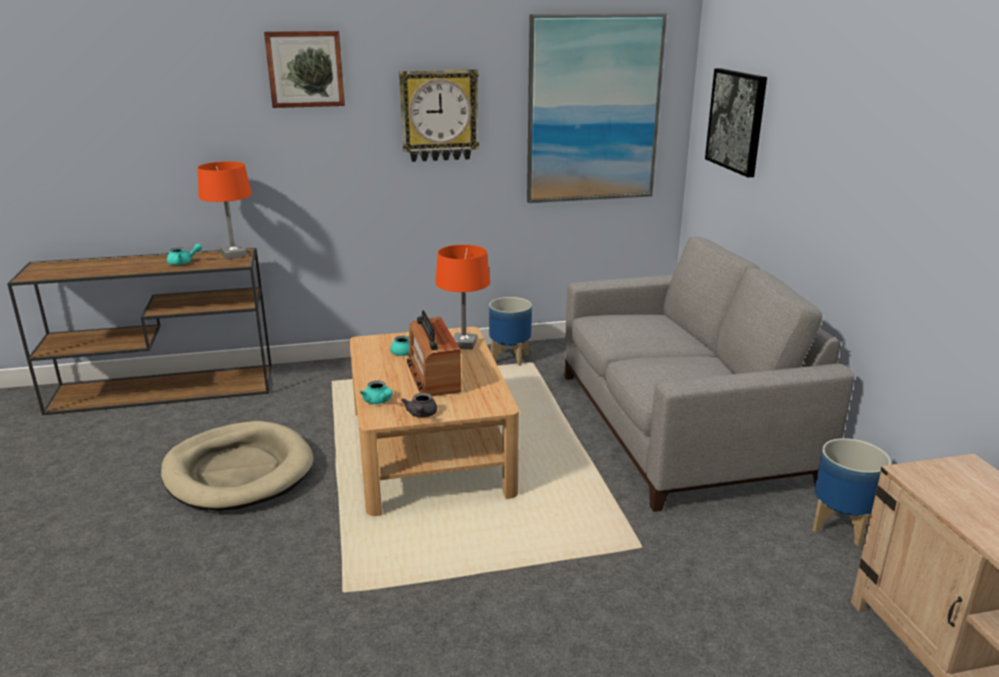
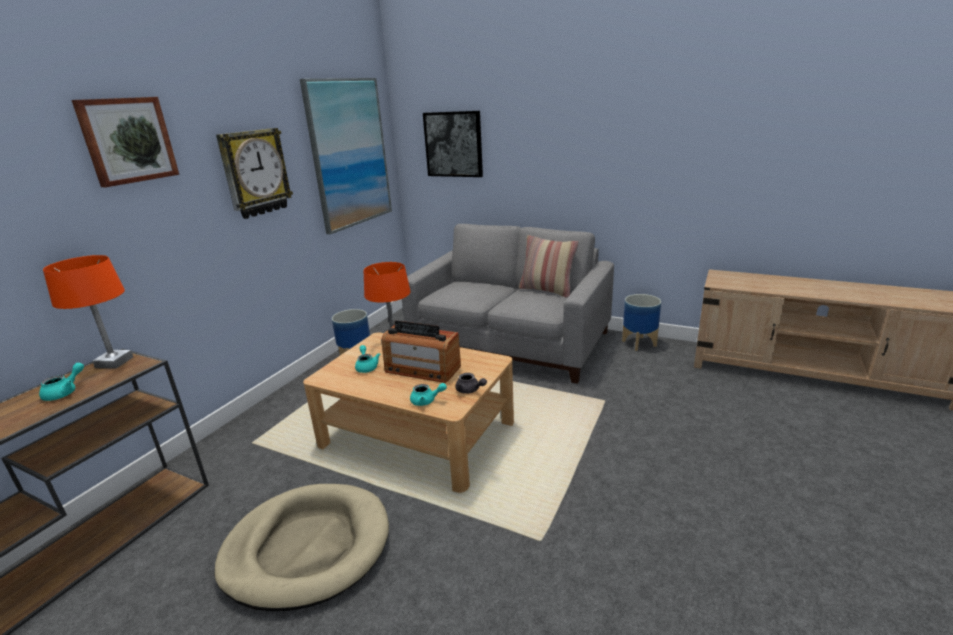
camera: 50 degrees left, 0 degrees up
(730, 372) = (547, 290): none -> pillow

